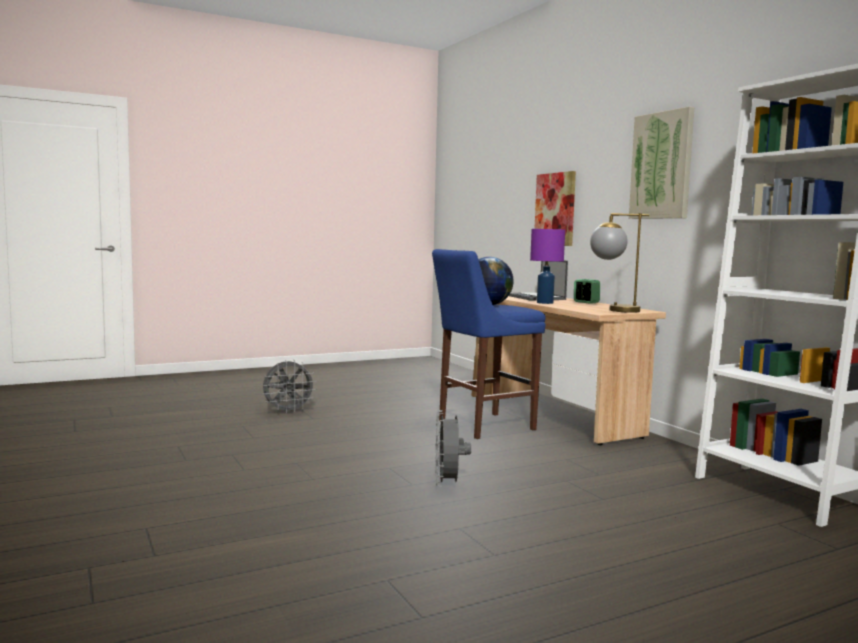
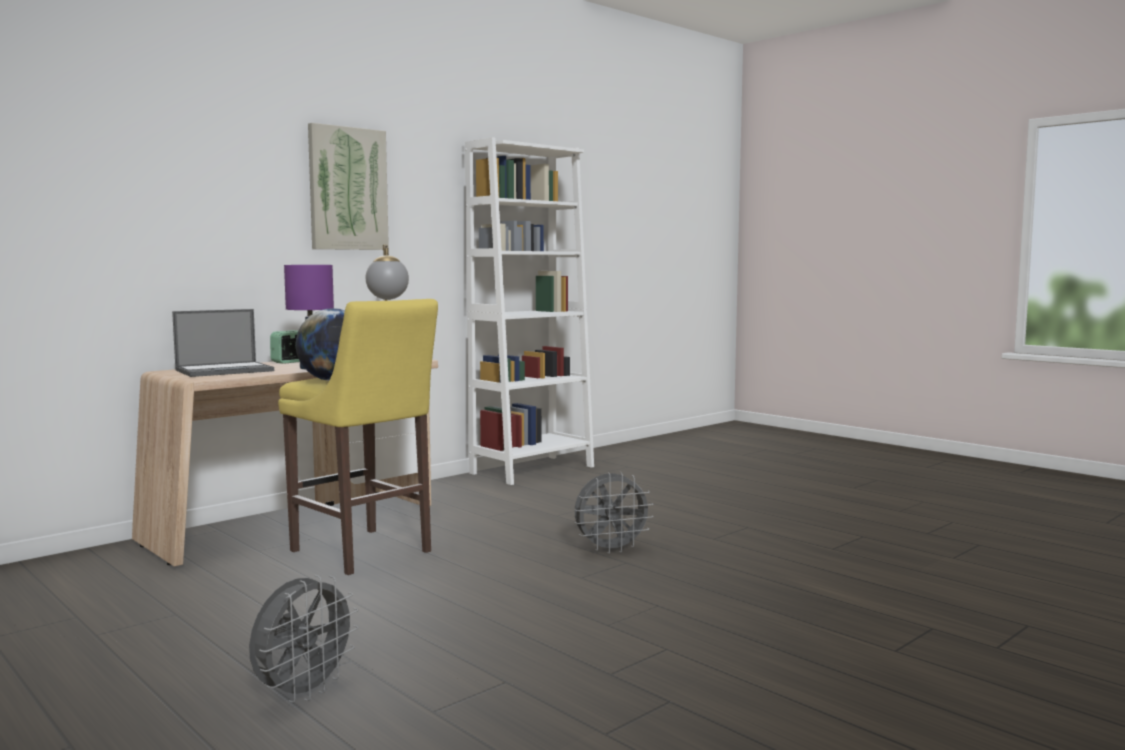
camera: 105 degrees left, 0 degrees up
(288, 412) = (304, 692): grey fan -> grey fan turned 75 degrees clockwise
(482, 426) = (364, 553): blue stool -> yellow stool
(555, 209) = (150, 231): picture -> none

